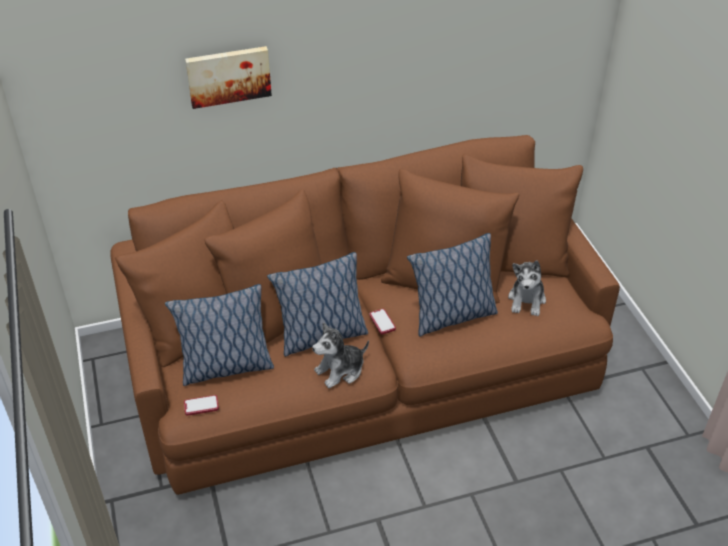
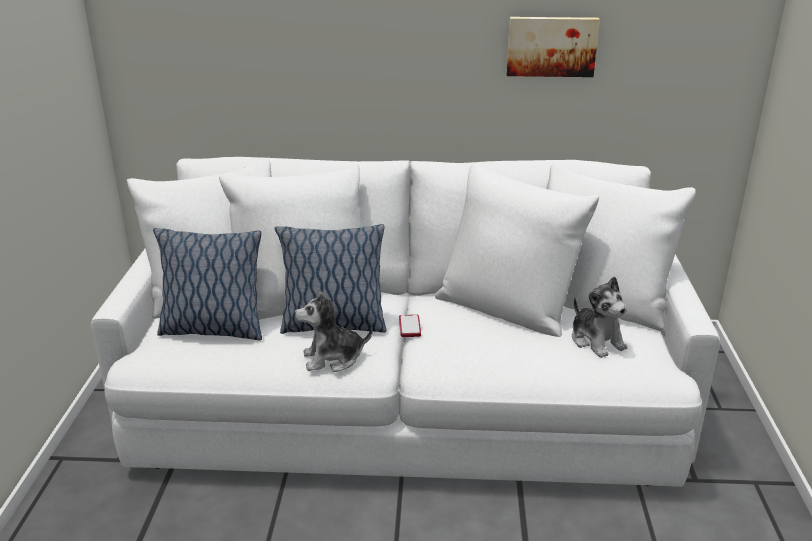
camera: 20 degrees right, 15 degrees down
(201, 406) = (161, 356): phone -> none
(228, 75) = (307, 36): picture -> picture (551, 46)
(363, 361) = (406, 396): brown sofa -> white sofa
(451, 316) = (494, 337): pillow -> none
(527, 300) = (596, 341): plush toy -> plush toy turned 60 degrees counterclockwise

